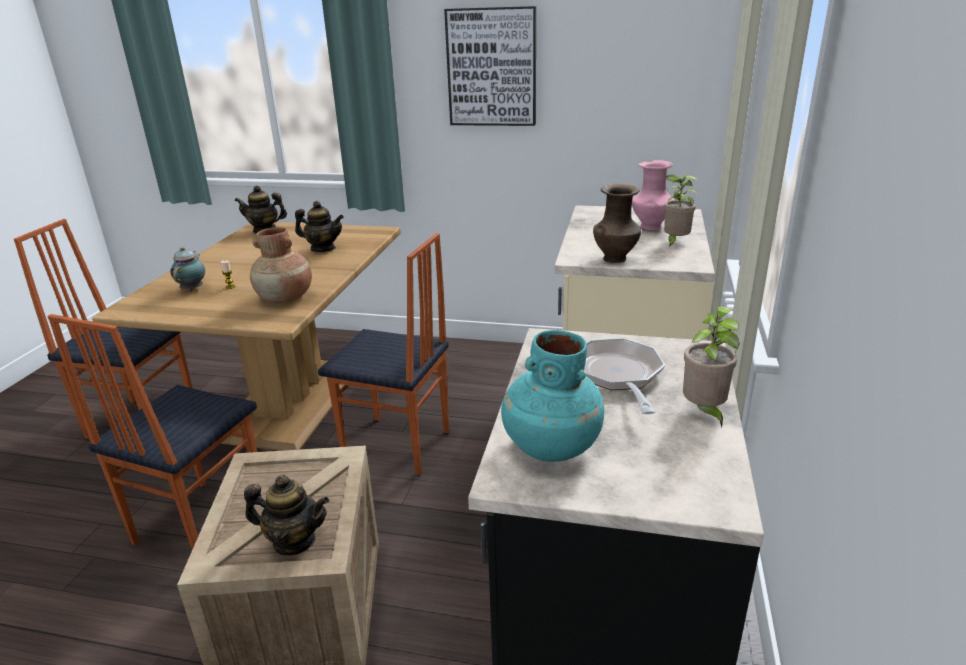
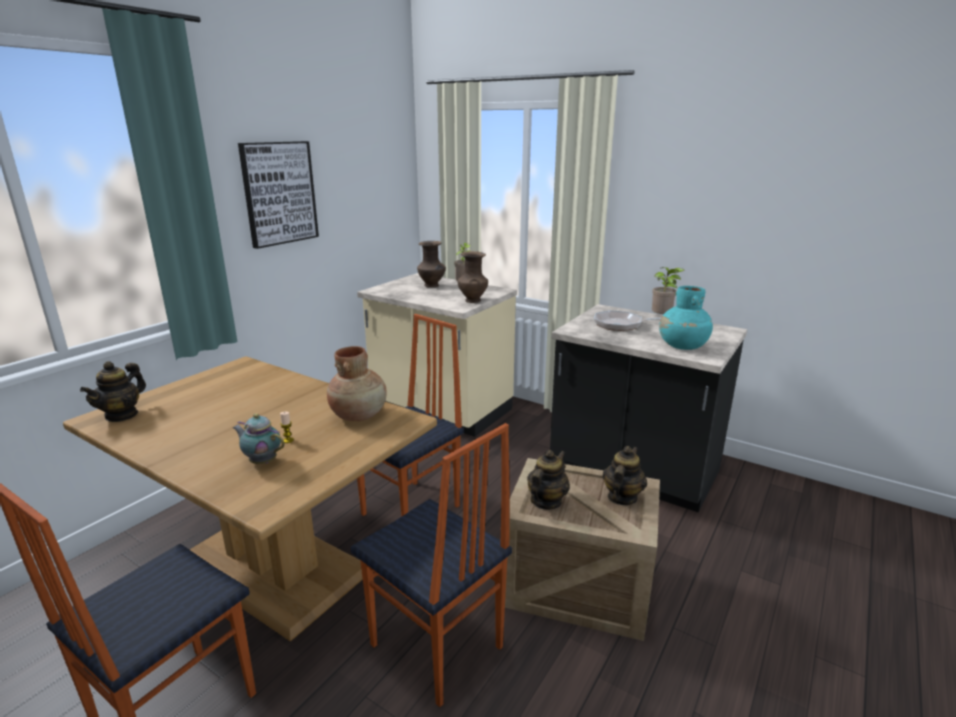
camera: 70 degrees left, 5 degrees down
(323, 249) = (249, 390): teapot -> teapot (546, 501)
(651, 227) = (432, 286): pink vase -> brown vase

